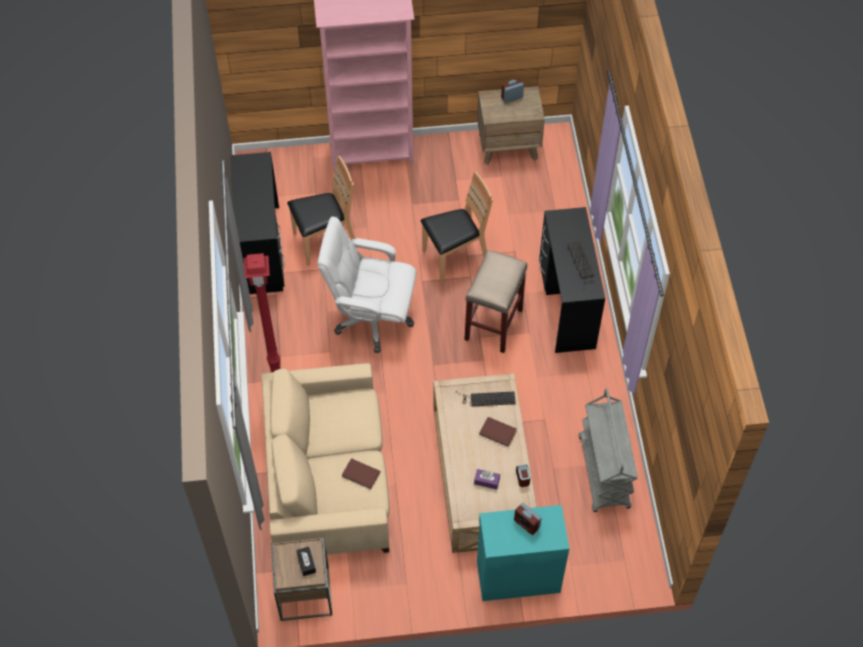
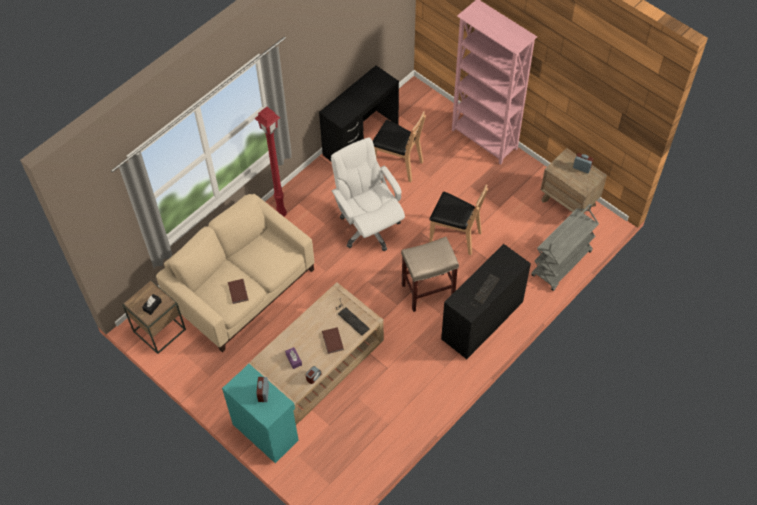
camera: 50 degrees right, 0 degrees up
(604, 472) = (381, 428): grey cart -> grey cart (561, 264)

